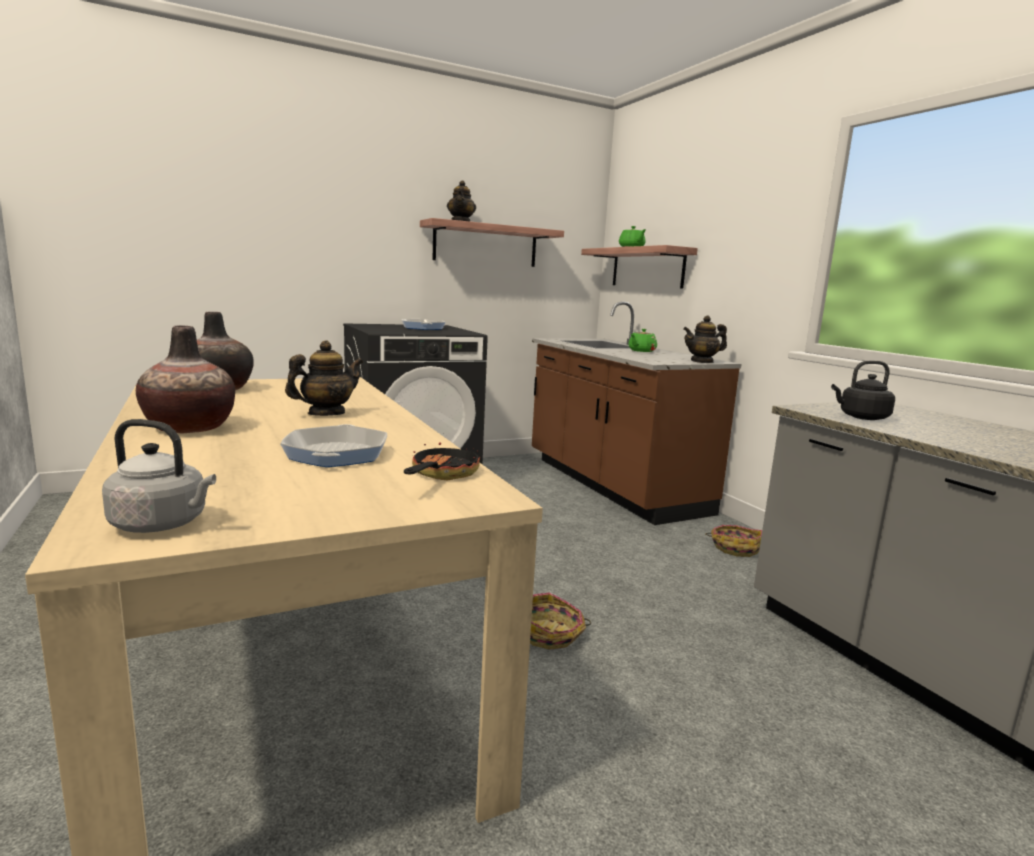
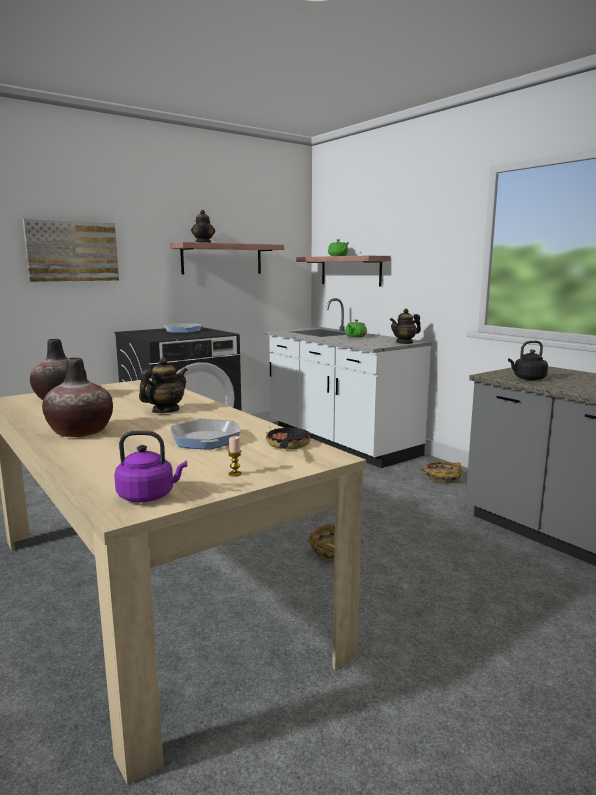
camera: 10 degrees left, 0 degrees up
(163, 524) = (149, 496): grey kettle -> purple kettle
(298, 222) = (72, 251): none -> picture
(324, 506) = (235, 474): none -> candle
(612, 485) = (340, 441): brown counter -> white counter

